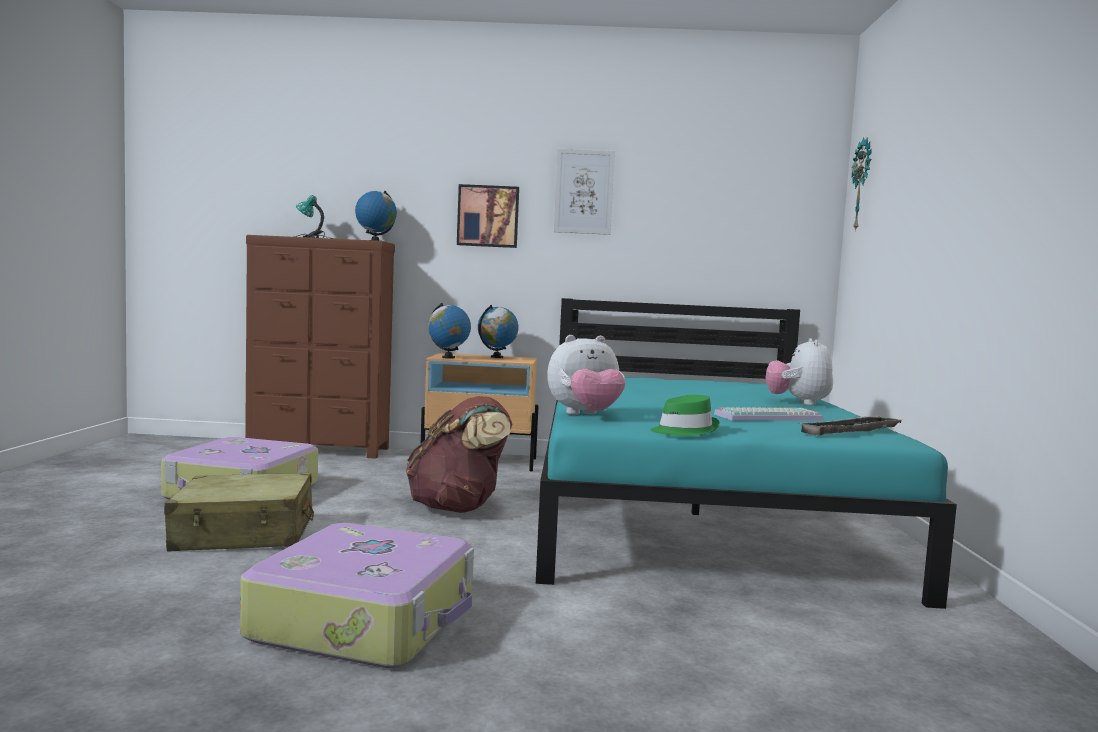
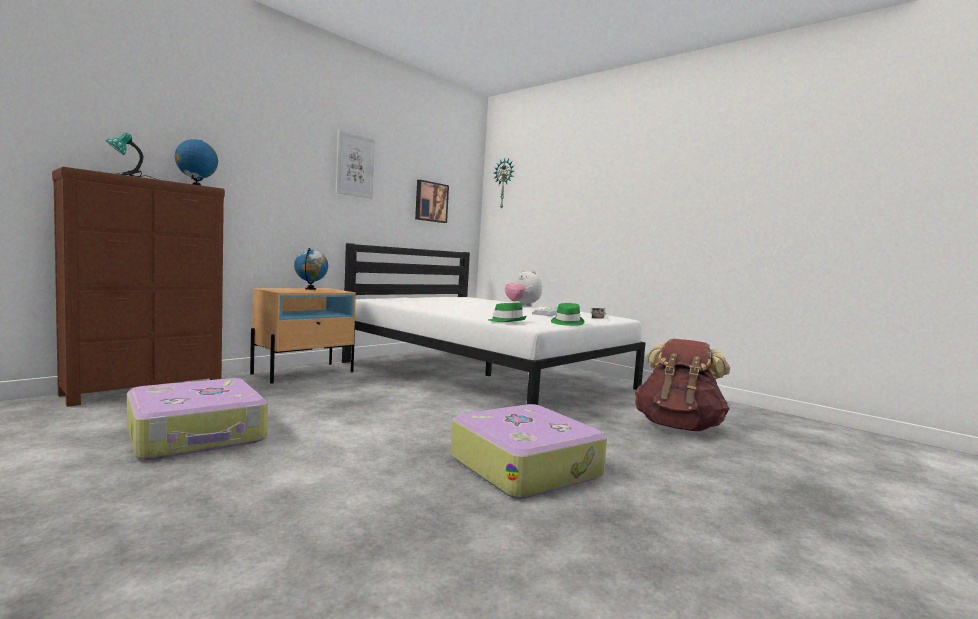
camera: 50 degrees left, 0 degrees up
(244, 534) = (310, 457): beige suitcase -> none
(448, 357) = (290, 291): globe -> none
(458, 507) = (382, 402): brown backpack -> brown backpack (678, 427)
(488, 216) = (287, 175): picture -> picture (430, 202)
(585, 415) = (507, 321): plush toy -> green hat
(695, 512) = (486, 375): turquoise bed -> white bed

